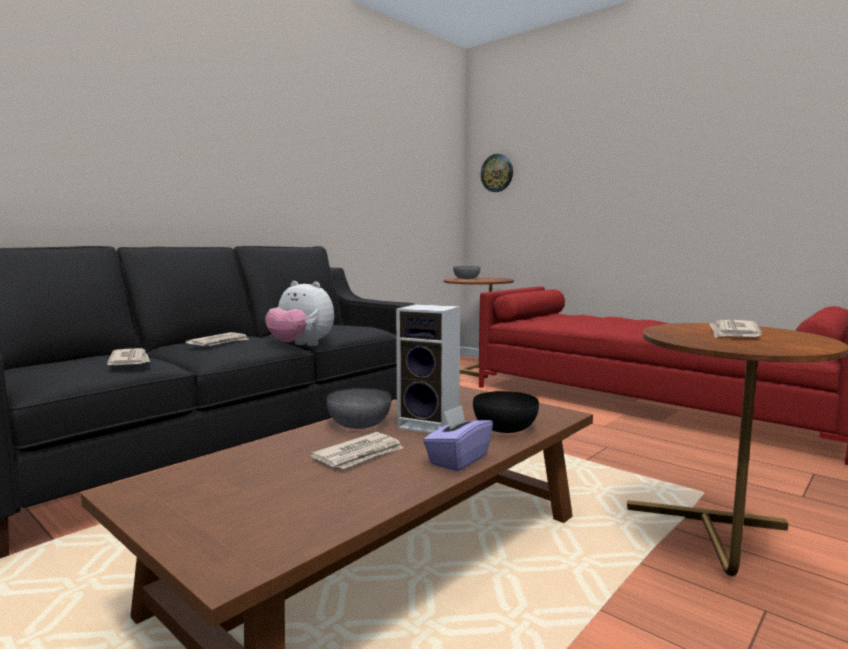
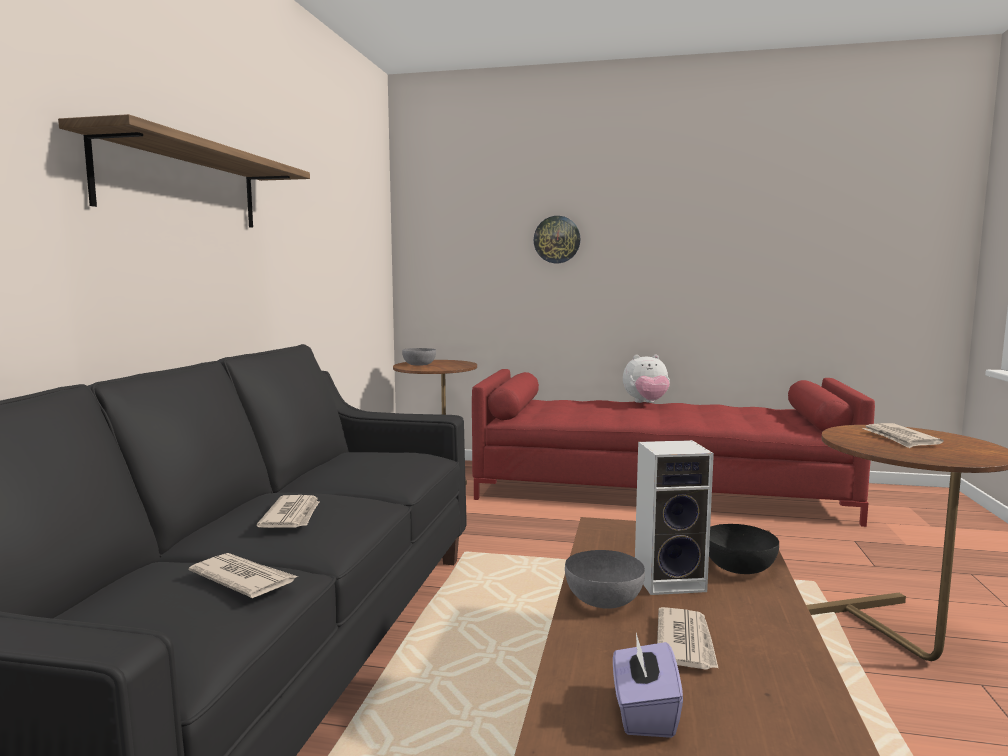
camera: 30 degrees left, 0 degrees up
(235, 135) = (182, 185): none -> shelf
(301, 346) = (388, 499): plush toy -> plush toy (646, 403)
(458, 460) = (777, 620): purple tissue box -> purple tissue box (644, 712)
(497, 173) = (439, 233): wall clock -> wall clock (557, 239)

